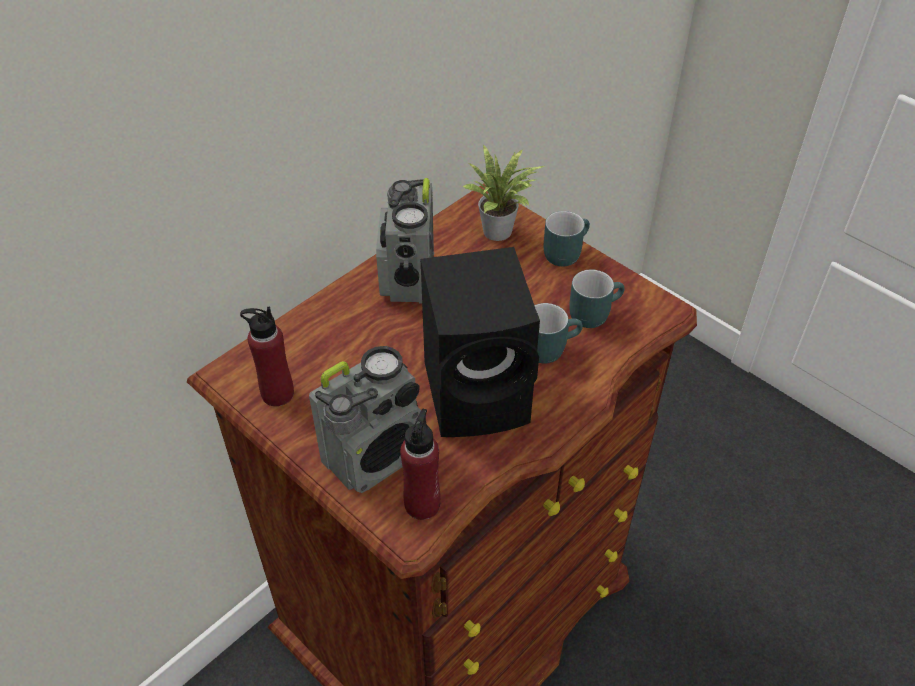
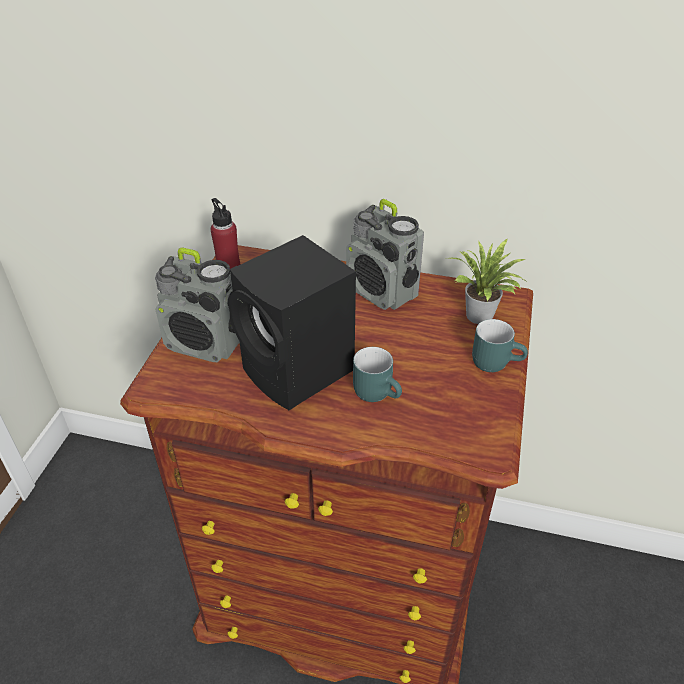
camera: 60 degrees right, 5 degrees down
(408, 279) = (382, 292): radio -> radio turned 105 degrees counterclockwise
(422, 504) = (178, 383): red bottle -> none
(592, 312) = (441, 404): turquoise mug -> none

